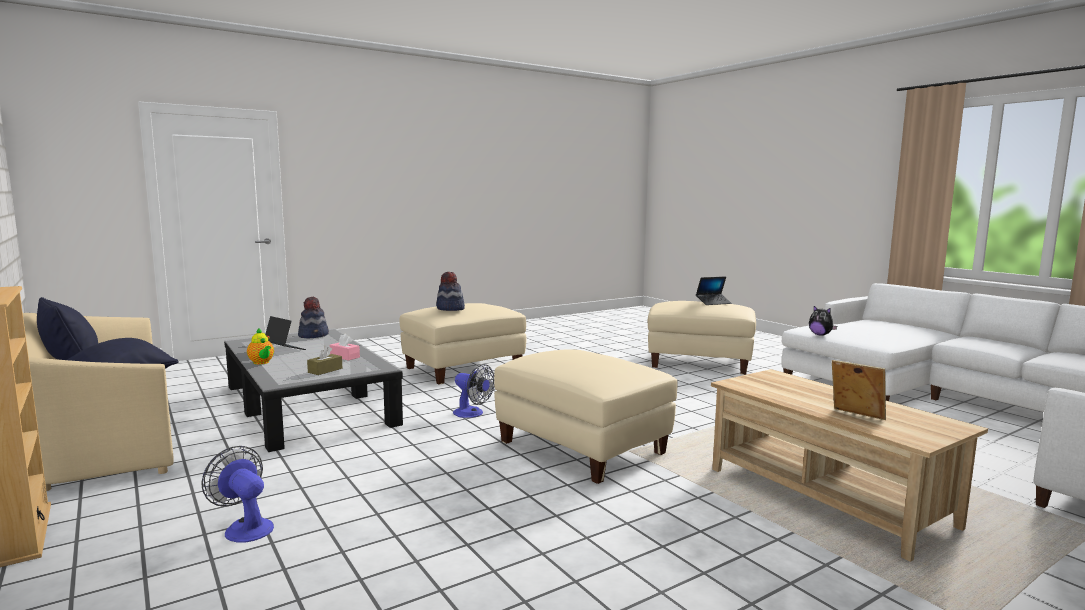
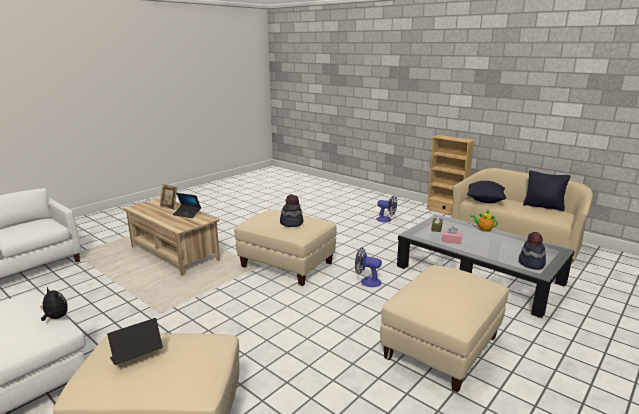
camera: 165 degrees right, 10 degrees up
(284, 349) = (505, 243): laptop -> laptop (187, 214)
(450, 309) = (447, 275): hat -> hat (291, 223)

